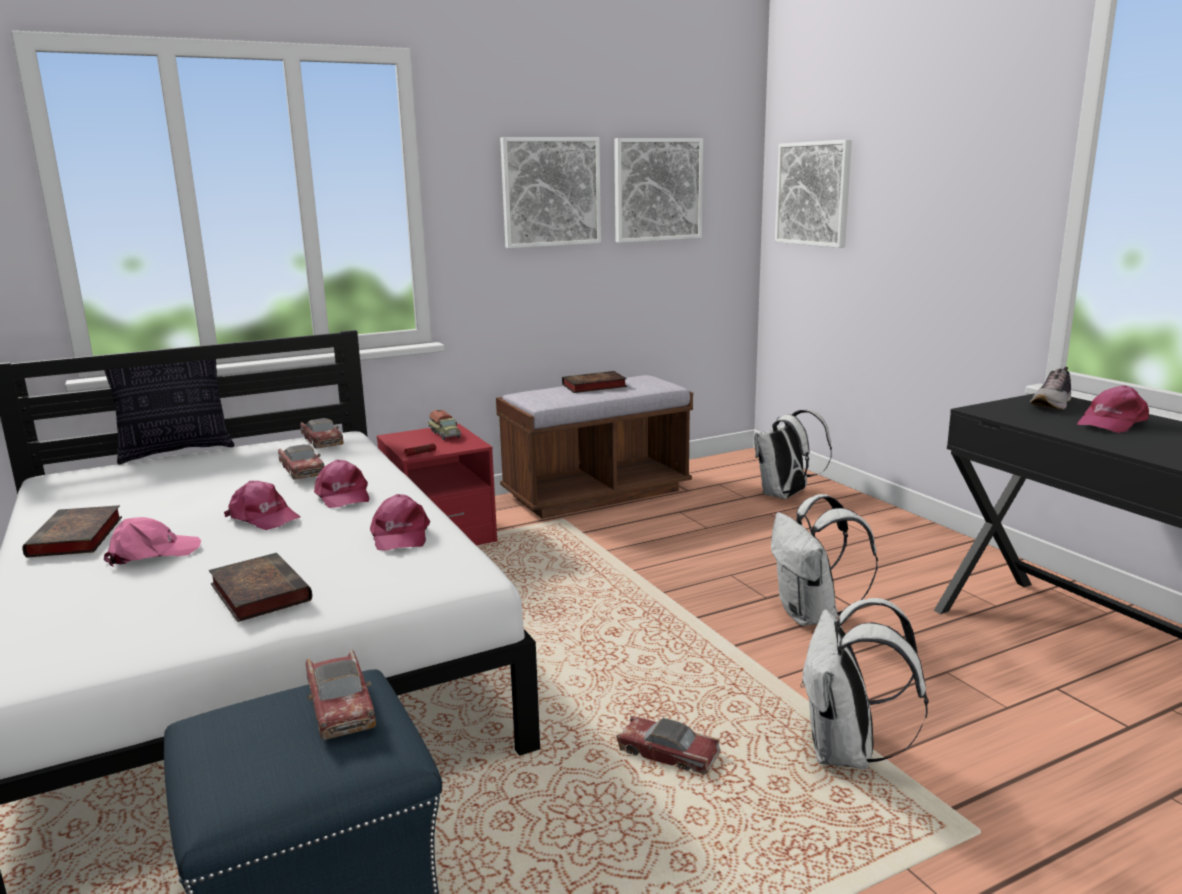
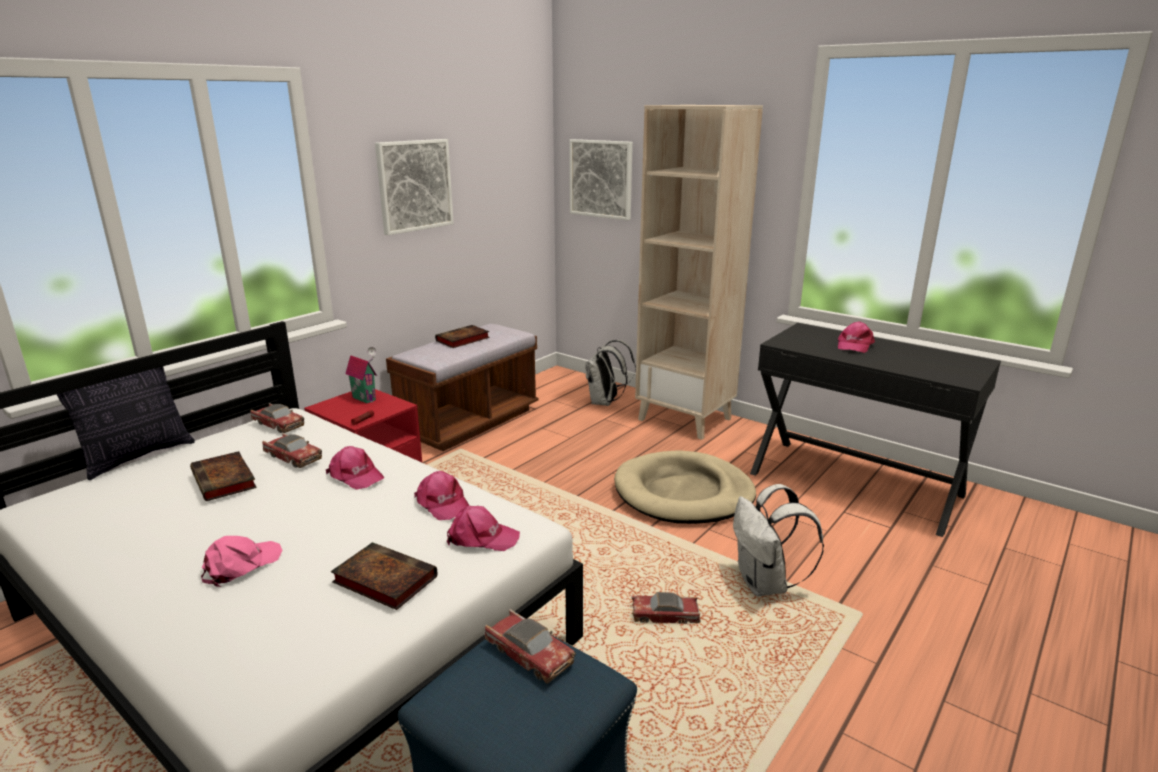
camera: 25 degrees left, 5 degrees up
(76, 538) = (143, 566): book -> book (225, 481)
(263, 517) = (307, 510): pink cap -> pink cap (482, 538)
(445, 434) = (365, 398): toy truck -> toy house
(657, 190) = (487, 178): picture -> none
(812, 616) = (683, 493): white backpack -> beige dog bed
(886, 530) = (685, 419): none -> beige bookcase
(1052, 404) = (811, 333): shoe -> none

